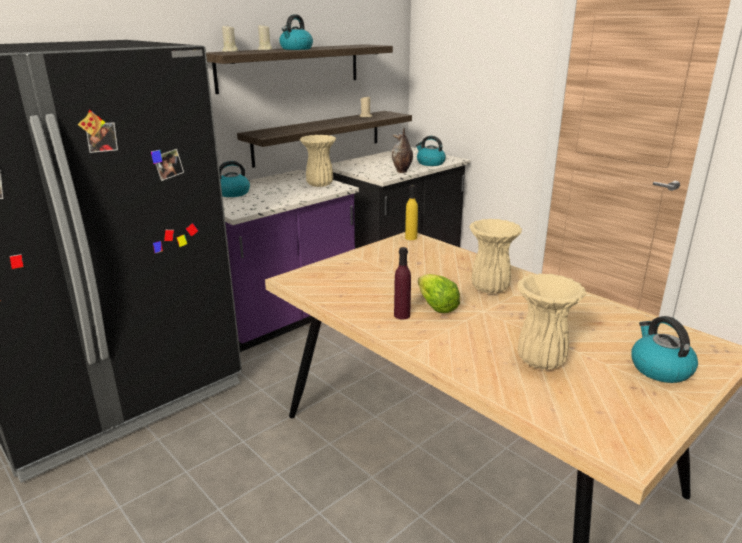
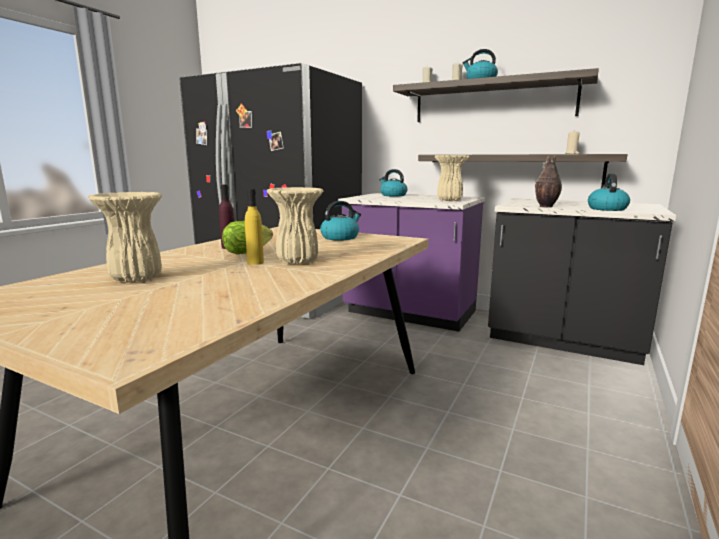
camera: 70 degrees right, 10 degrees down
(411, 238) = (405, 239): yellow bottle -> yellow bottle (255, 262)
(659, 368) = (97, 318): kettle -> kettle (340, 237)

